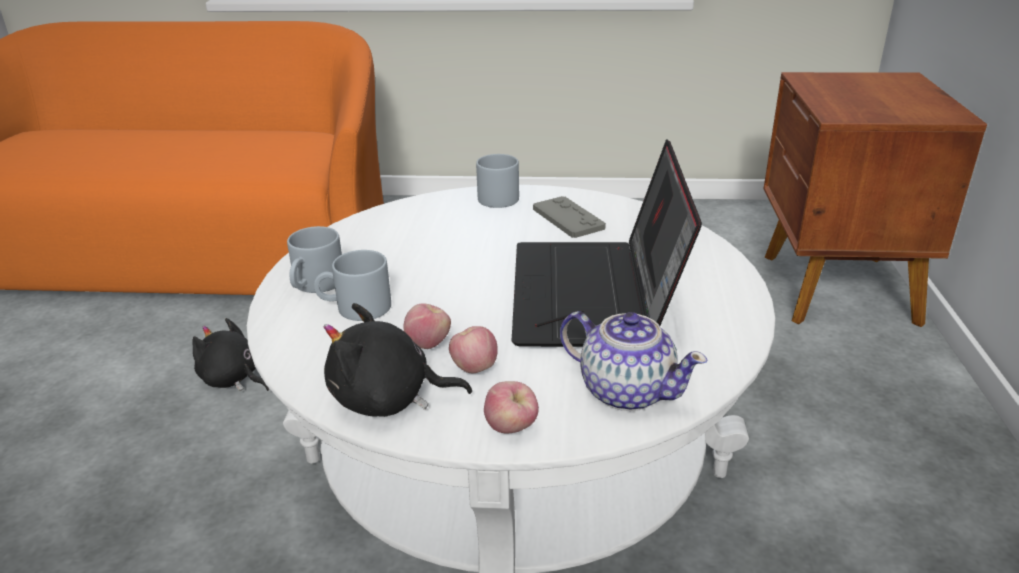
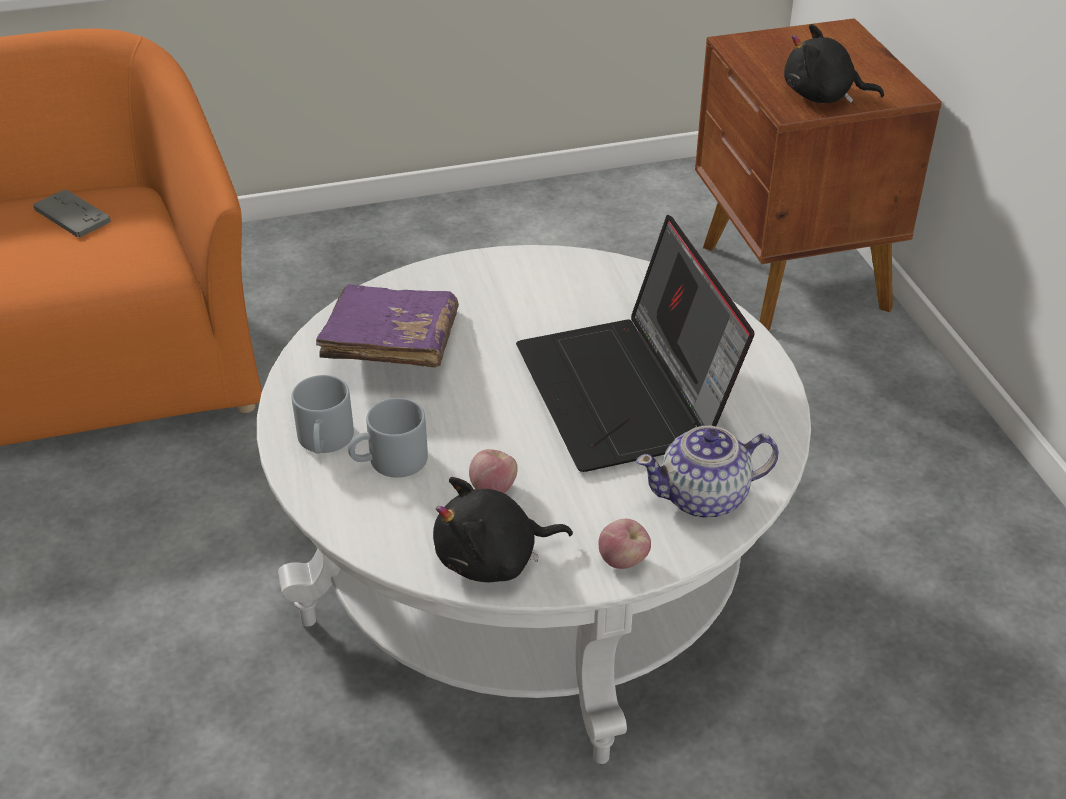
camera: 20 degrees left, 10 degrees up
(233, 379) = (146, 546): black plush toy -> black plush toy (822, 96)
(416, 234) = (391, 348): none -> purple book
(473, 368) = (554, 506): apple -> none
(498, 196) = (451, 273): grey mug -> none
(568, 218) = (547, 294): grey game controller -> grey game controller (72, 215)
(626, 390) = (705, 497): teapot -> teapot turned 150 degrees clockwise

